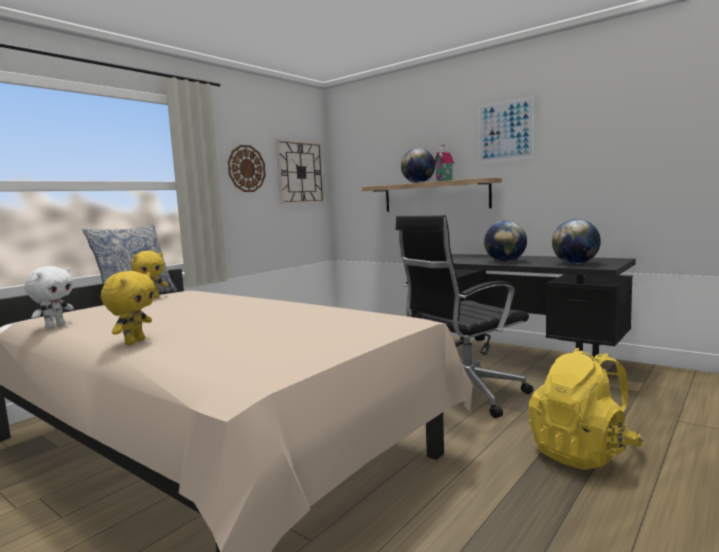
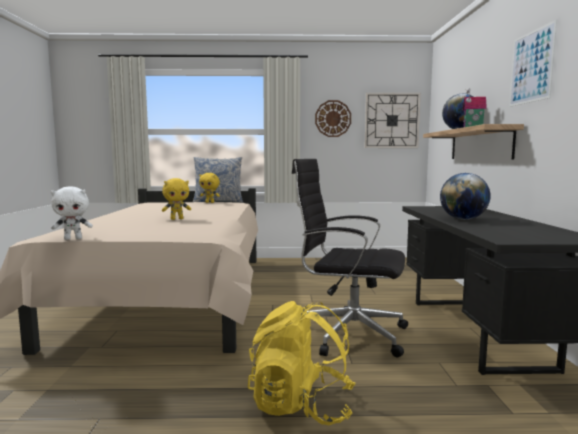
camera: 50 degrees right, 0 degrees up
(55, 326) = (136, 206): white plush toy -> white plush toy (73, 239)
(134, 342) = (111, 216): yellow plush toy -> yellow plush toy (177, 219)
(575, 263) = (506, 232): globe -> none

